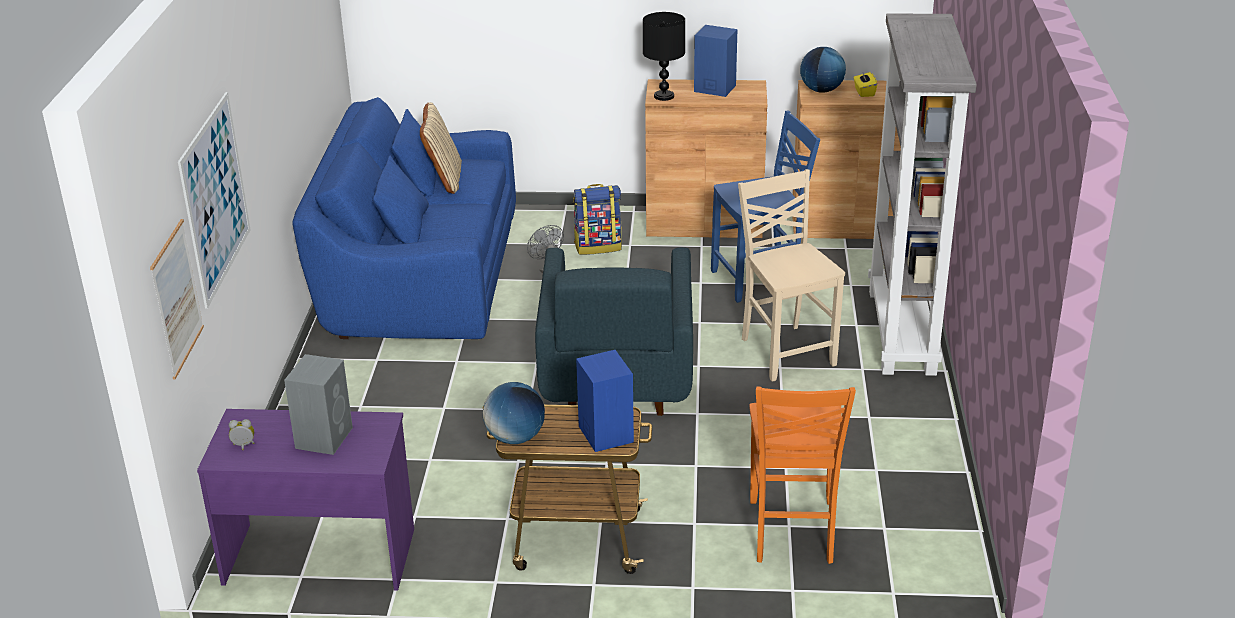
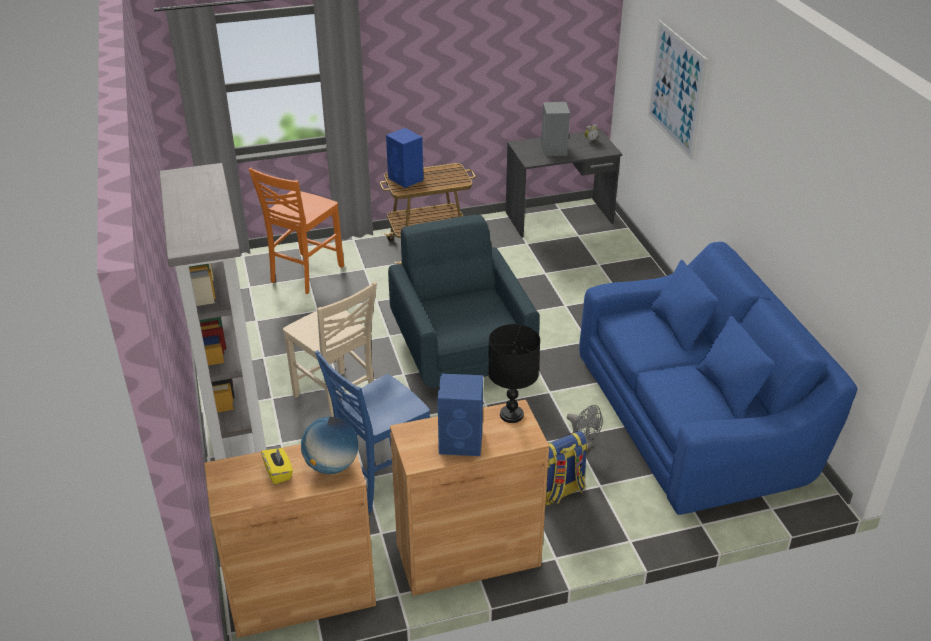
camera: 160 degrees right, 5 degrees up
(177, 298) = (636, 72): picture -> none
(319, 555) = (559, 218): purple desk -> grey desk
(443, 179) = (702, 385): beige pillow -> none
(515, 438) = (454, 169): globe -> none
(792, 533) = (305, 274): orange chair -> orange chair turned 135 degrees counterclockwise

